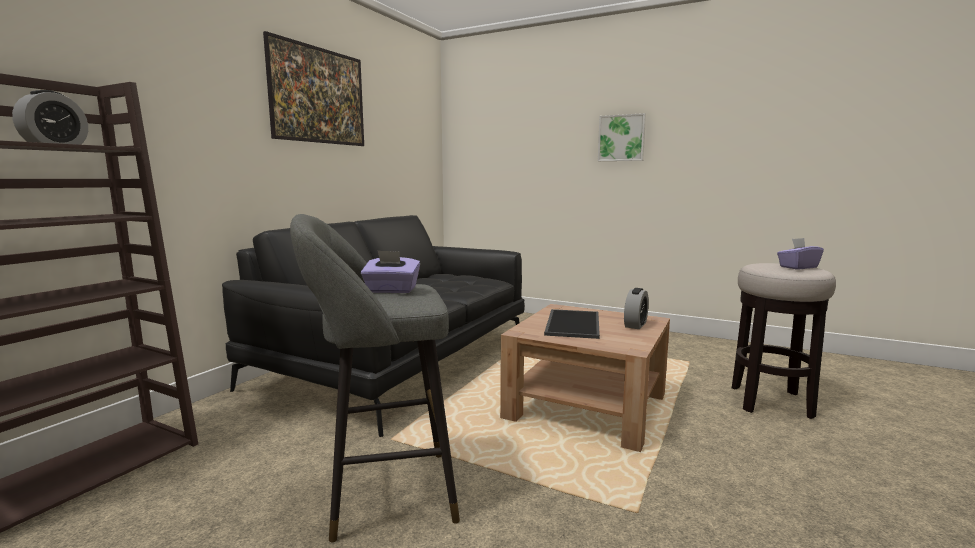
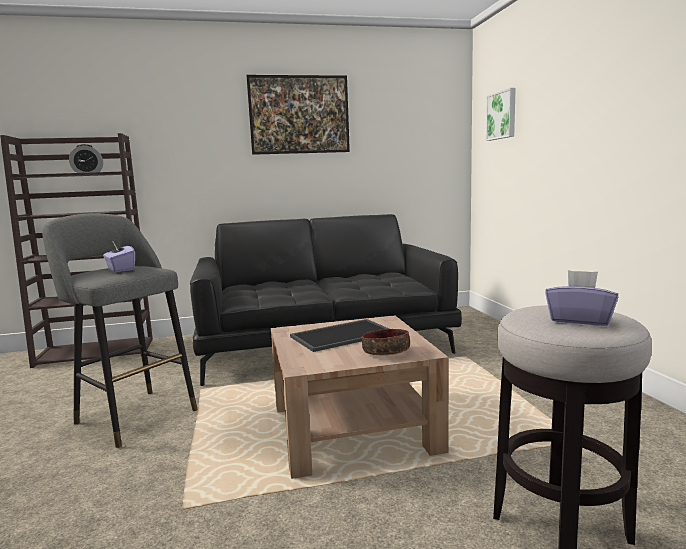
camera: 50 degrees right, 0 degrees up
(621, 138) = (612, 112): picture -> picture (502, 115)
(635, 325) = (386, 352): alarm clock -> bowl

